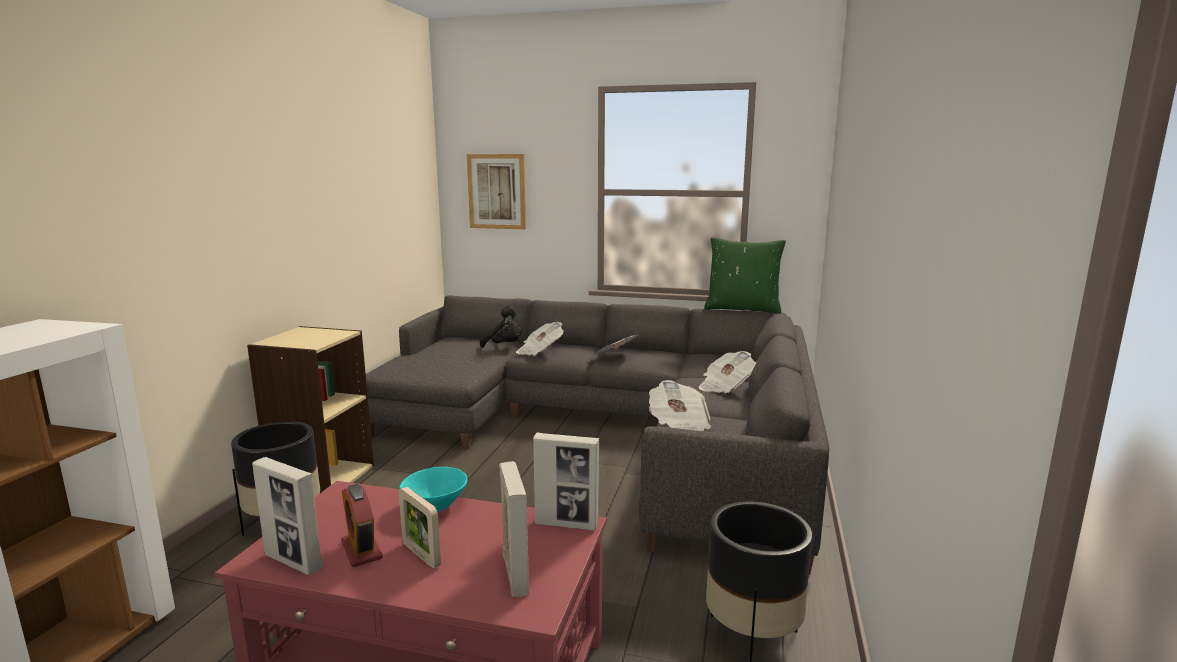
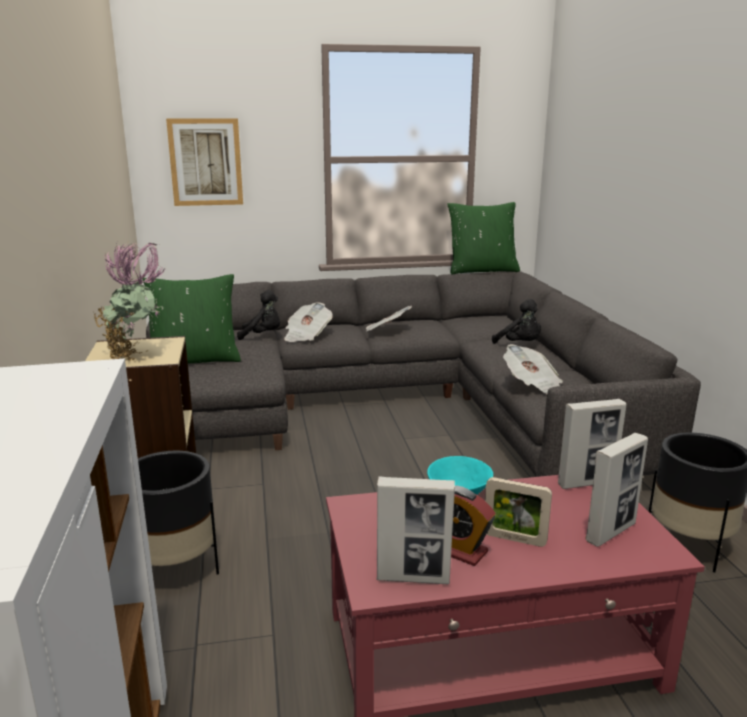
camera: 25 degrees left, 5 degrees up
(298, 341) = (136, 357): none -> potted plant
(426, 358) = (195, 360): none -> green pillow
(515, 575) = (610, 532): picture frame -> picture frame turned 90 degrees clockwise
(725, 386) = (520, 344): newspaper -> black plush toy

